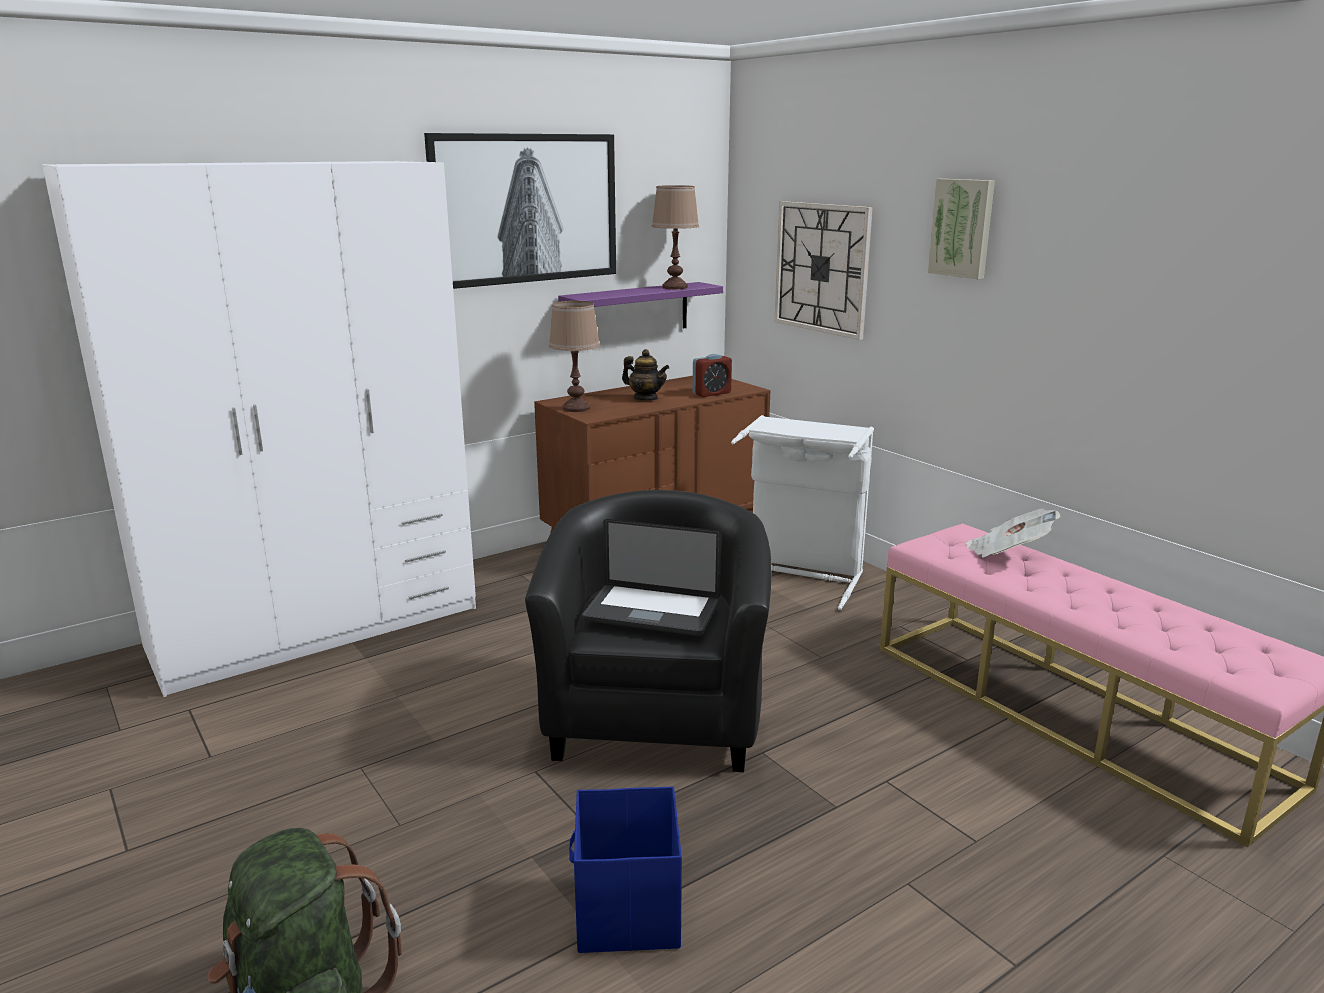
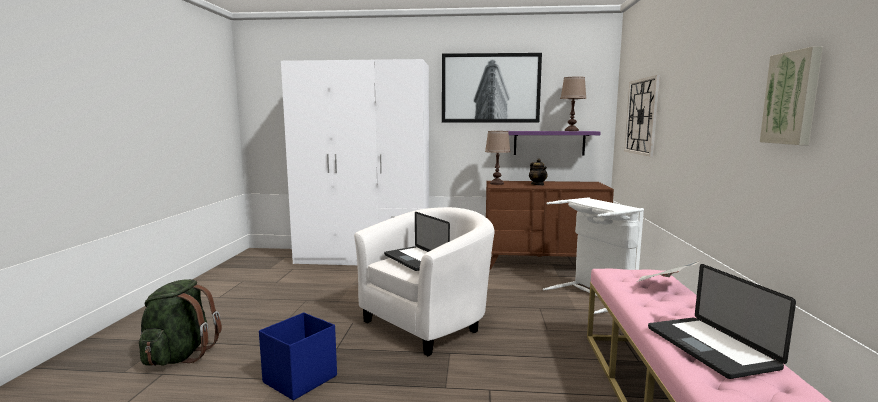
camera: 40 degrees right, 10 degrees down
(657, 715) = (429, 322): black armchair -> white armchair
(711, 393) = (576, 186): alarm clock -> none
(963, 228) = (691, 76): picture -> picture (793, 98)
(1168, 626) = (710, 347): none -> laptop

